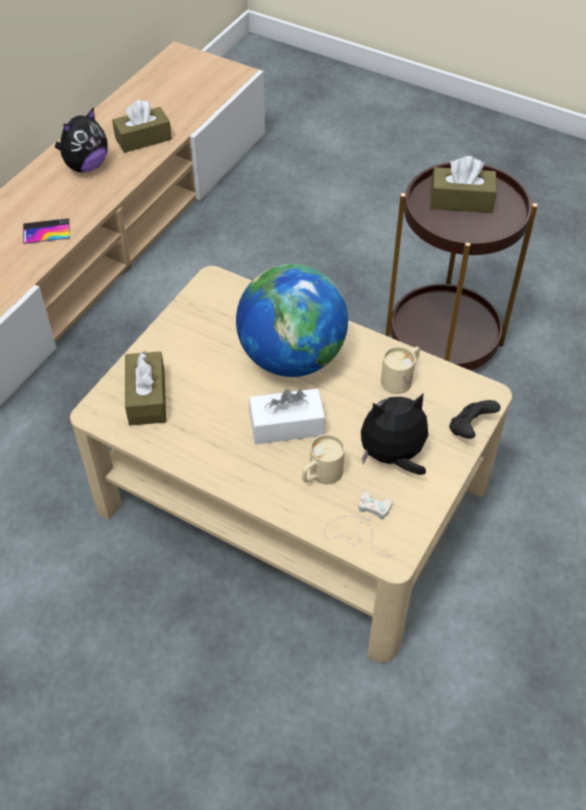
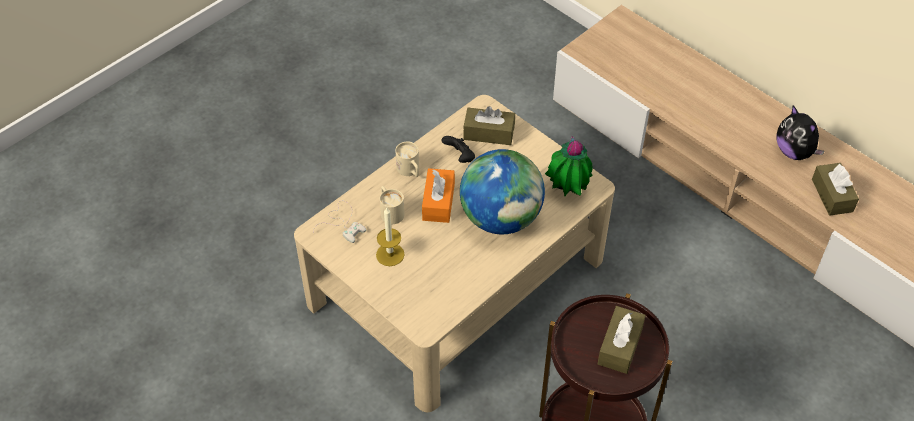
camera: 105 degrees right, 0 degrees up
(46, 231) = (710, 119): phone -> none
(231, 304) = (566, 193): none -> potted plant
(286, 425) = (438, 202): white tissue box -> orange tissue box
(393, 457) = (390, 254): plush toy -> candle
(401, 378) = (459, 279): beige mug -> beige mug (410, 171)
(469, 429) = (397, 307): black game controller -> black game controller (459, 157)

